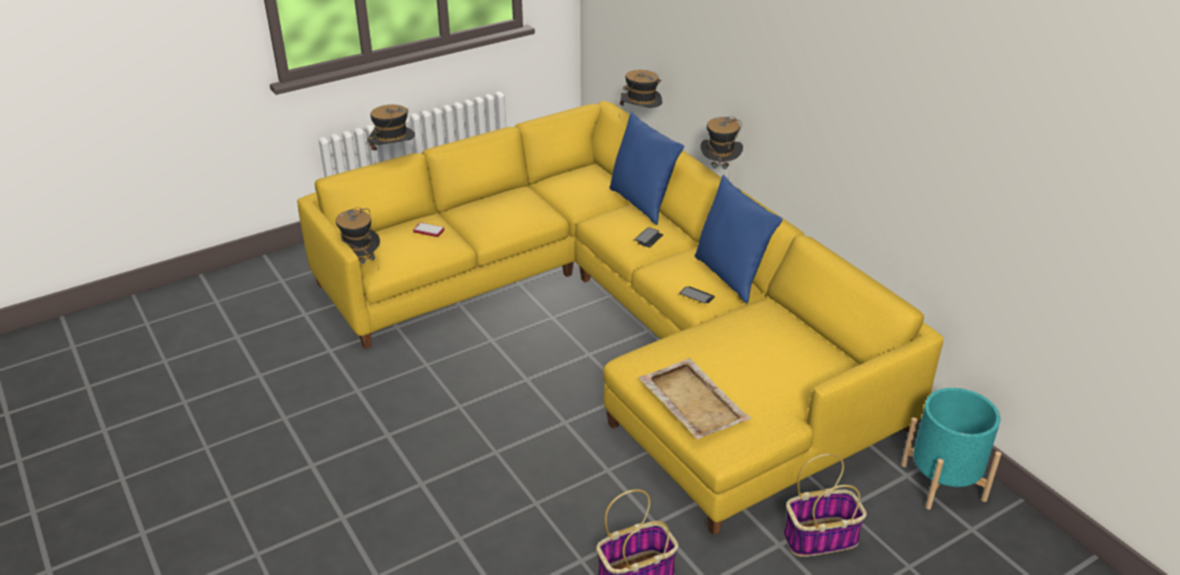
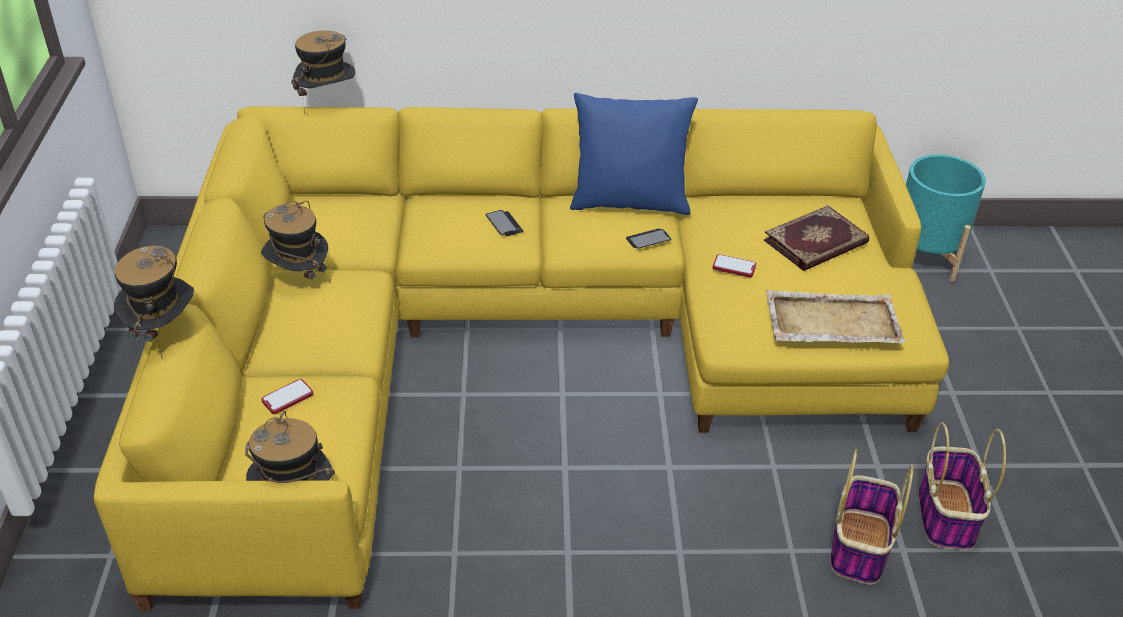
camera: 60 degrees left, 5 degrees up
(642, 203) = (422, 198): blue pillow -> none
(706, 339) = (734, 267): none -> phone
(719, 170) = (509, 102): hat -> hat (299, 278)
(777, 367) = (816, 243): none -> book
(821, 537) = (956, 361): basket -> basket (859, 546)

